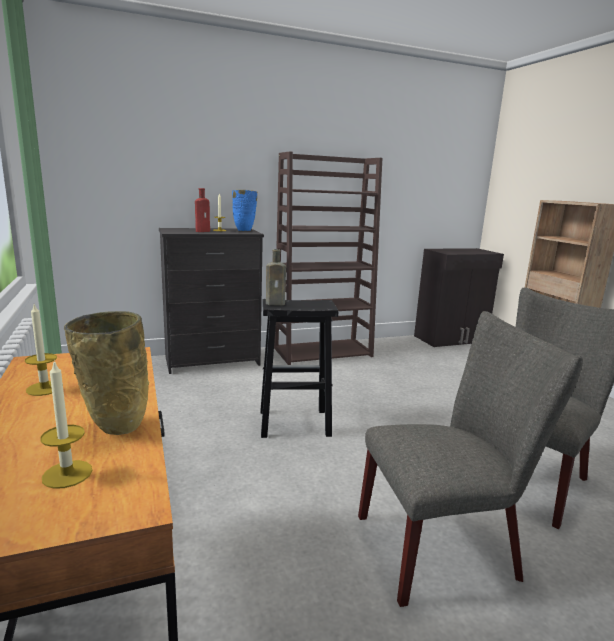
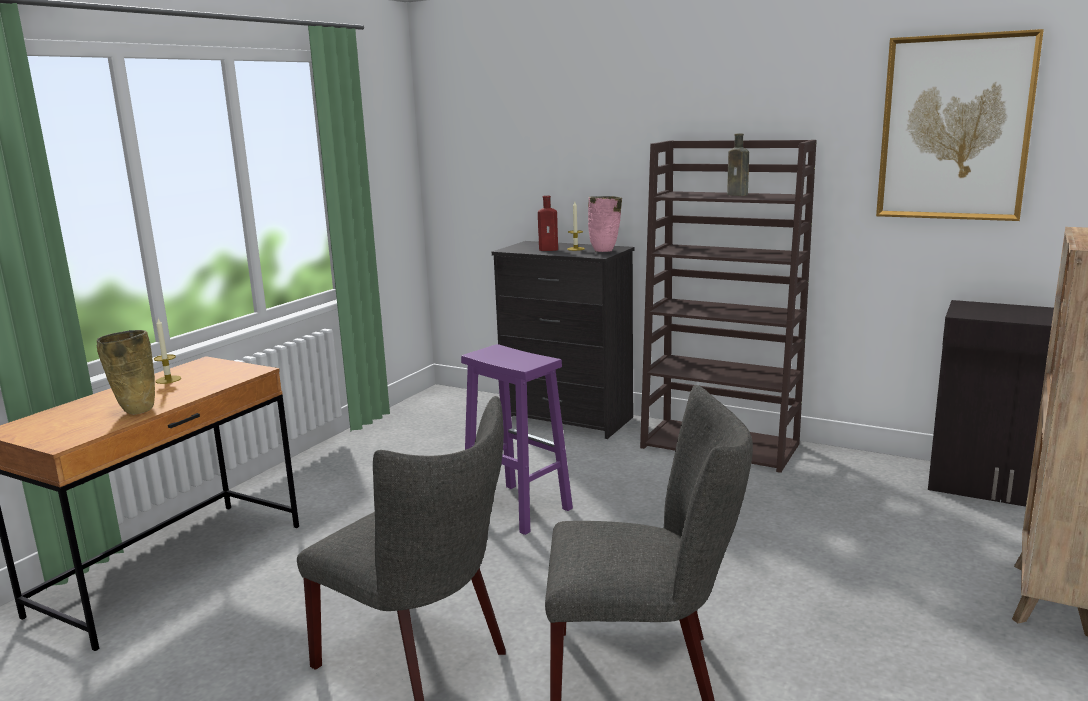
camera: 50 degrees right, 0 degrees up
(67, 474) = (76, 423): candle -> none
(244, 230) = (605, 251): blue vase -> pink vase
(276, 303) = (489, 352): brown bottle -> brown bottle (738, 195)
(293, 423) = (516, 508): black stool -> purple stool
(426, 157) = (954, 128): none -> picture

